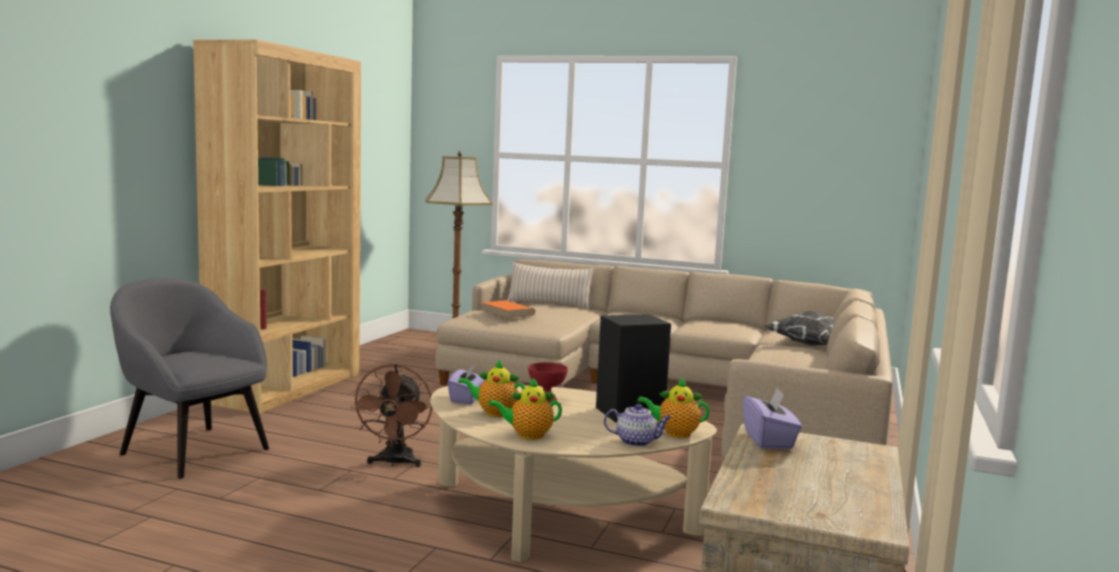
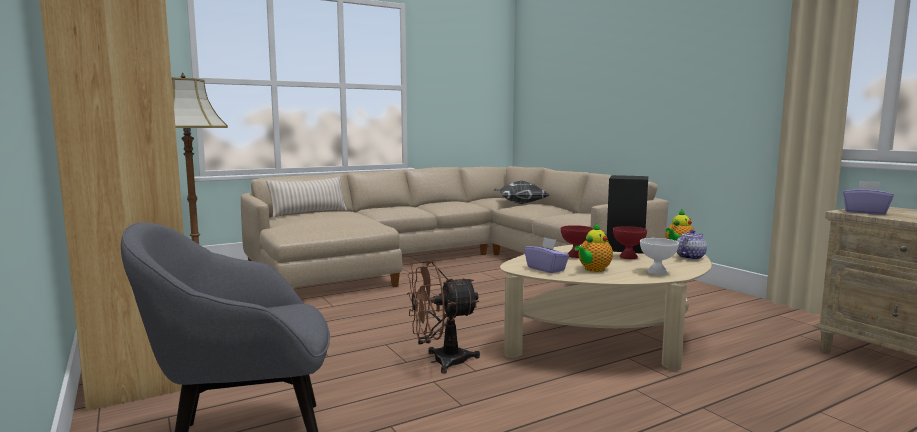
camera: 50 degrees left, 0 degrees up
(394, 463) = (441, 361): brown fan -> brown fan turned 120 degrees clockwise
(507, 312) = (315, 222): orange book -> none
(527, 435) = (656, 272): teapot -> white bowl
(582, 418) = (629, 257): none -> red bowl

